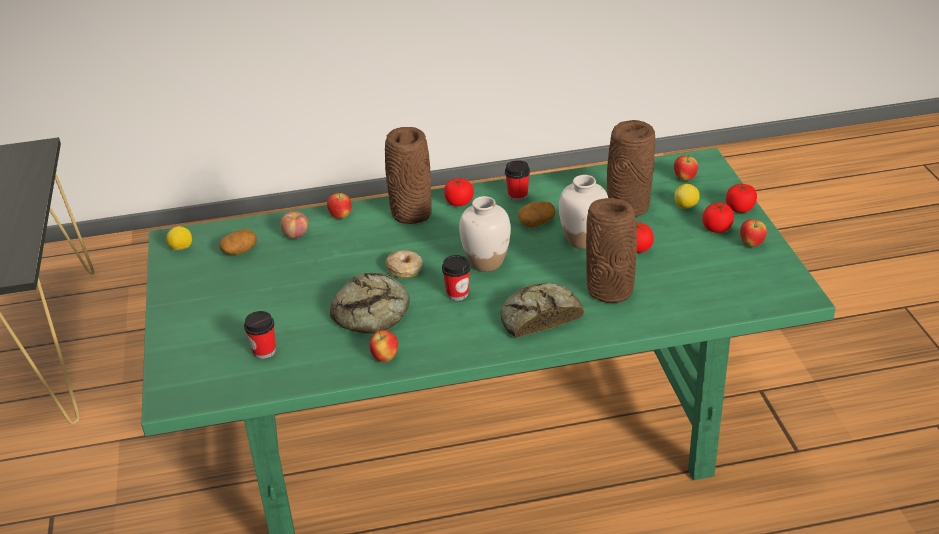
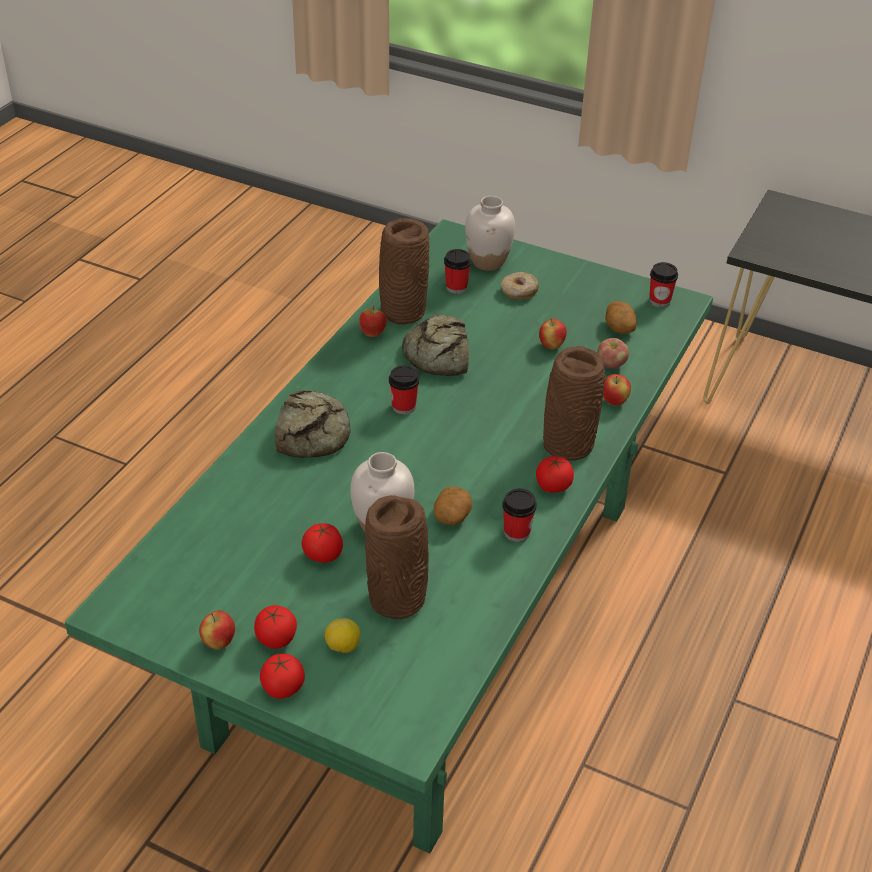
camera: 125 degrees right, 5 degrees up
(181, 248) = (659, 301): lemon -> cup
(405, 269) = (477, 397): donut -> donut (519, 291)
(486, 262) = (427, 447): white vase -> white vase (488, 262)
(611, 291) = (287, 494): brown vase -> brown vase (402, 312)
(684, 179) = (393, 689): apple -> apple (551, 346)

